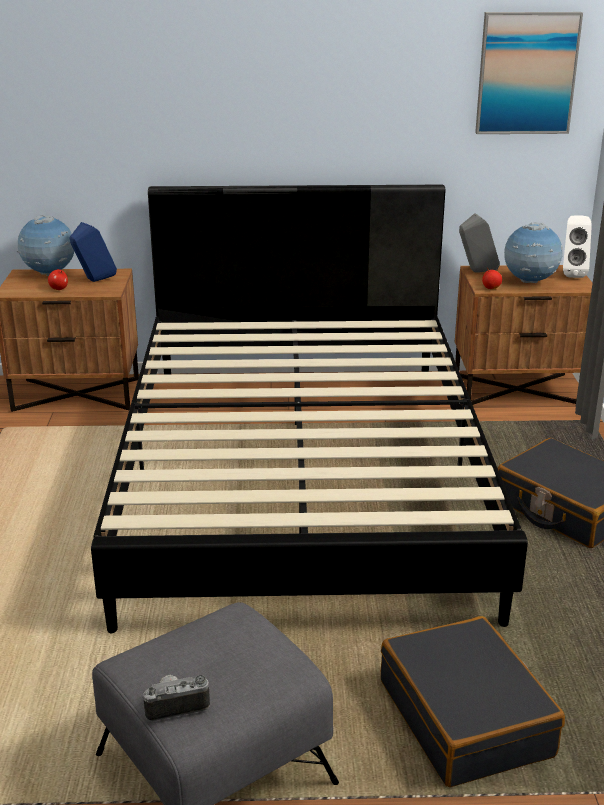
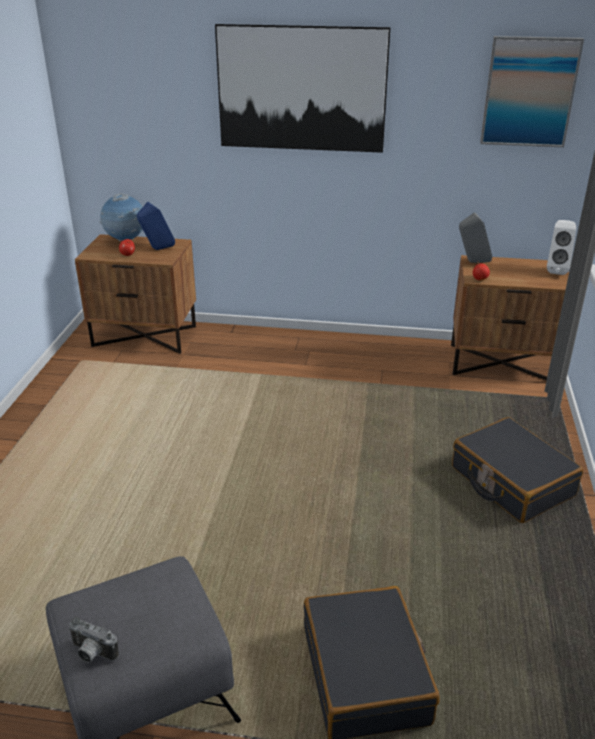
camera: 10 degrees right, 5 degrees up
(176, 705) = (91, 654): camera -> camera turned 150 degrees counterclockwise
(266, 79) = (301, 89): none -> picture
(303, 476) = (298, 427): black bed -> none
(530, 283) = (515, 276): globe -> none

